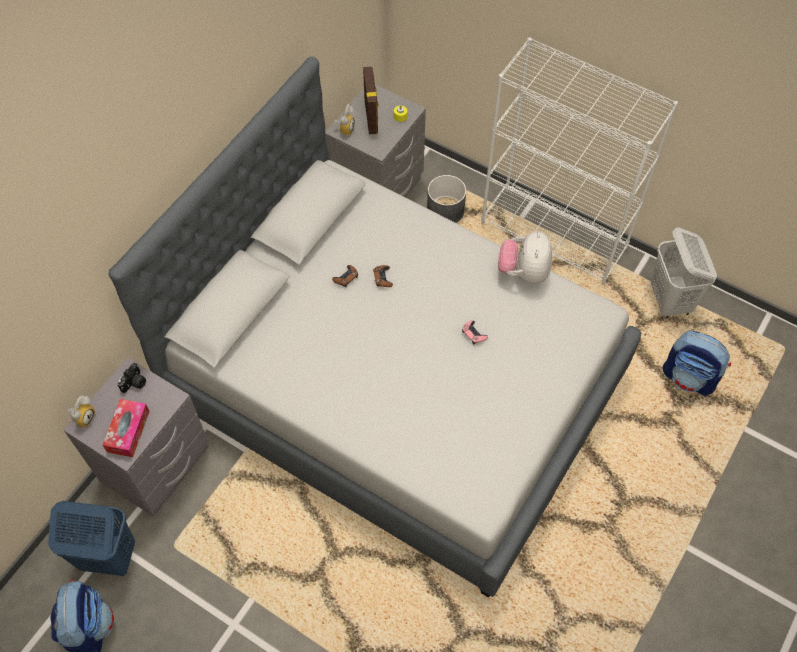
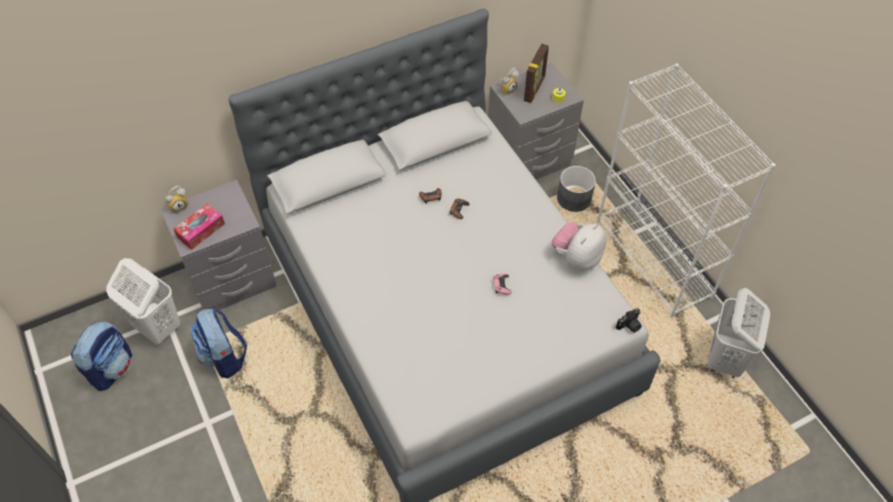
camera: 30 degrees right, 5 degrees down
(108, 556) = (157, 327): blue laundry basket -> white laundry basket
(135, 383) = (228, 200): camera -> camera (629, 326)
(689, 377) = (700, 431): backpack -> backpack (224, 357)

